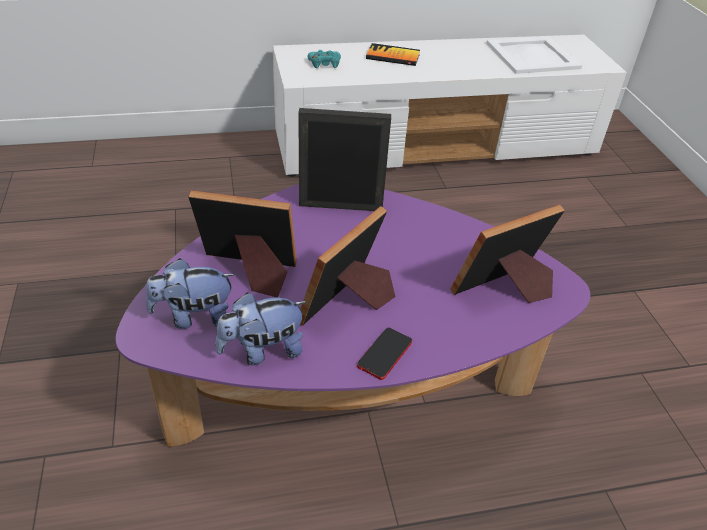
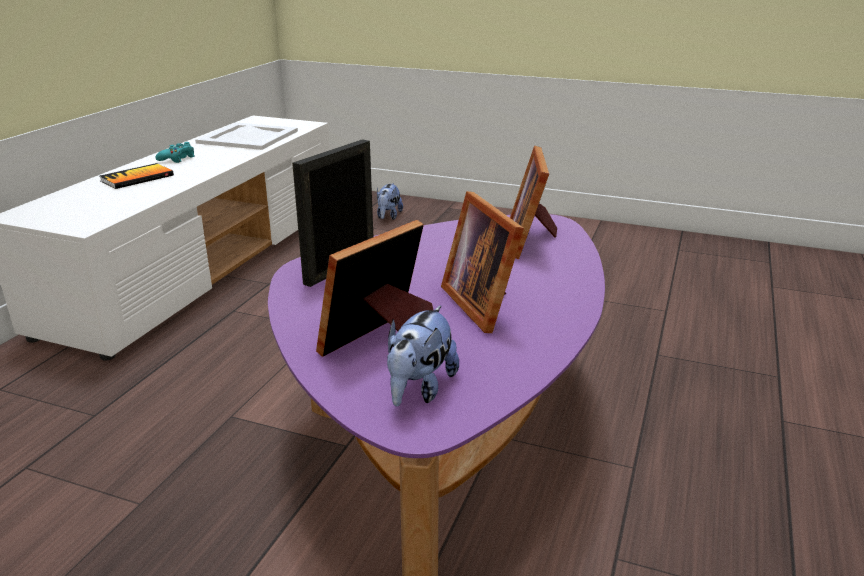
camera: 55 degrees left, 15 degrees down
(262, 351) = (508, 362): plush toy -> plush toy (388, 216)
(324, 64) = (82, 207): turquoise game controller -> turquoise game controller (177, 158)
(384, 354) = (563, 307): phone -> none

